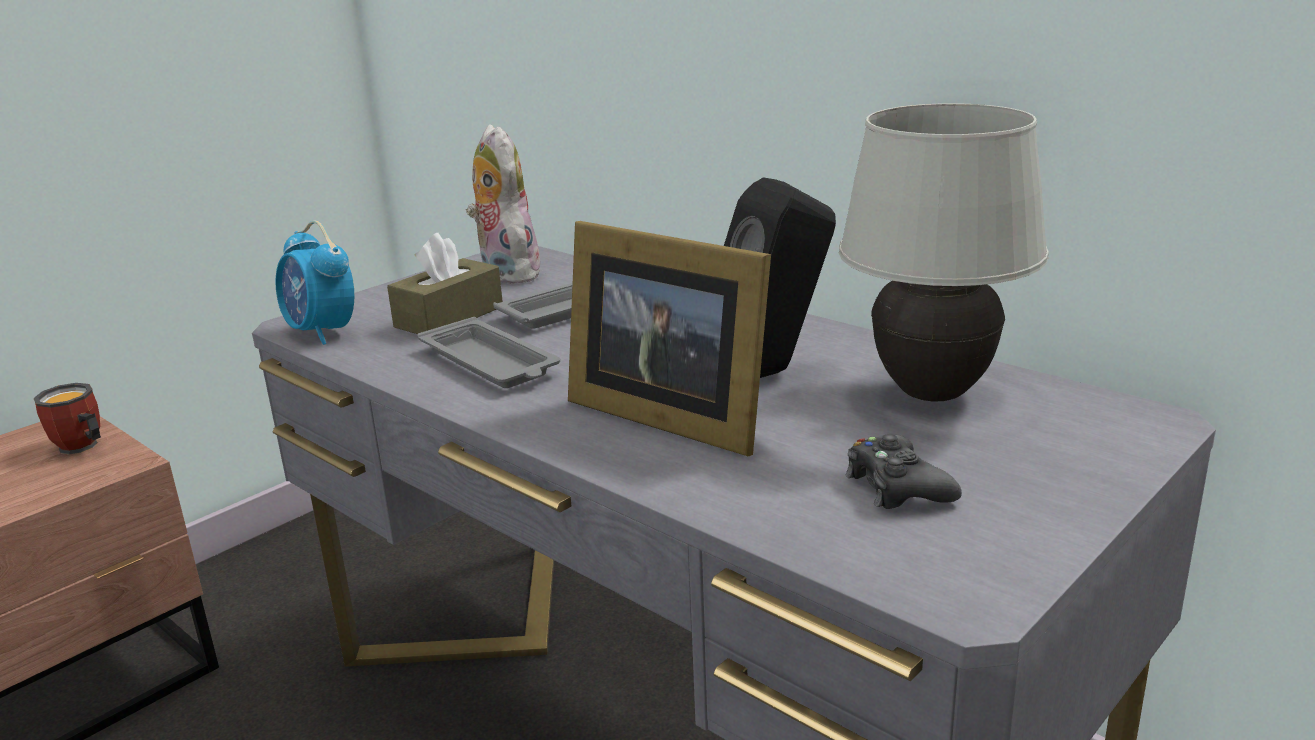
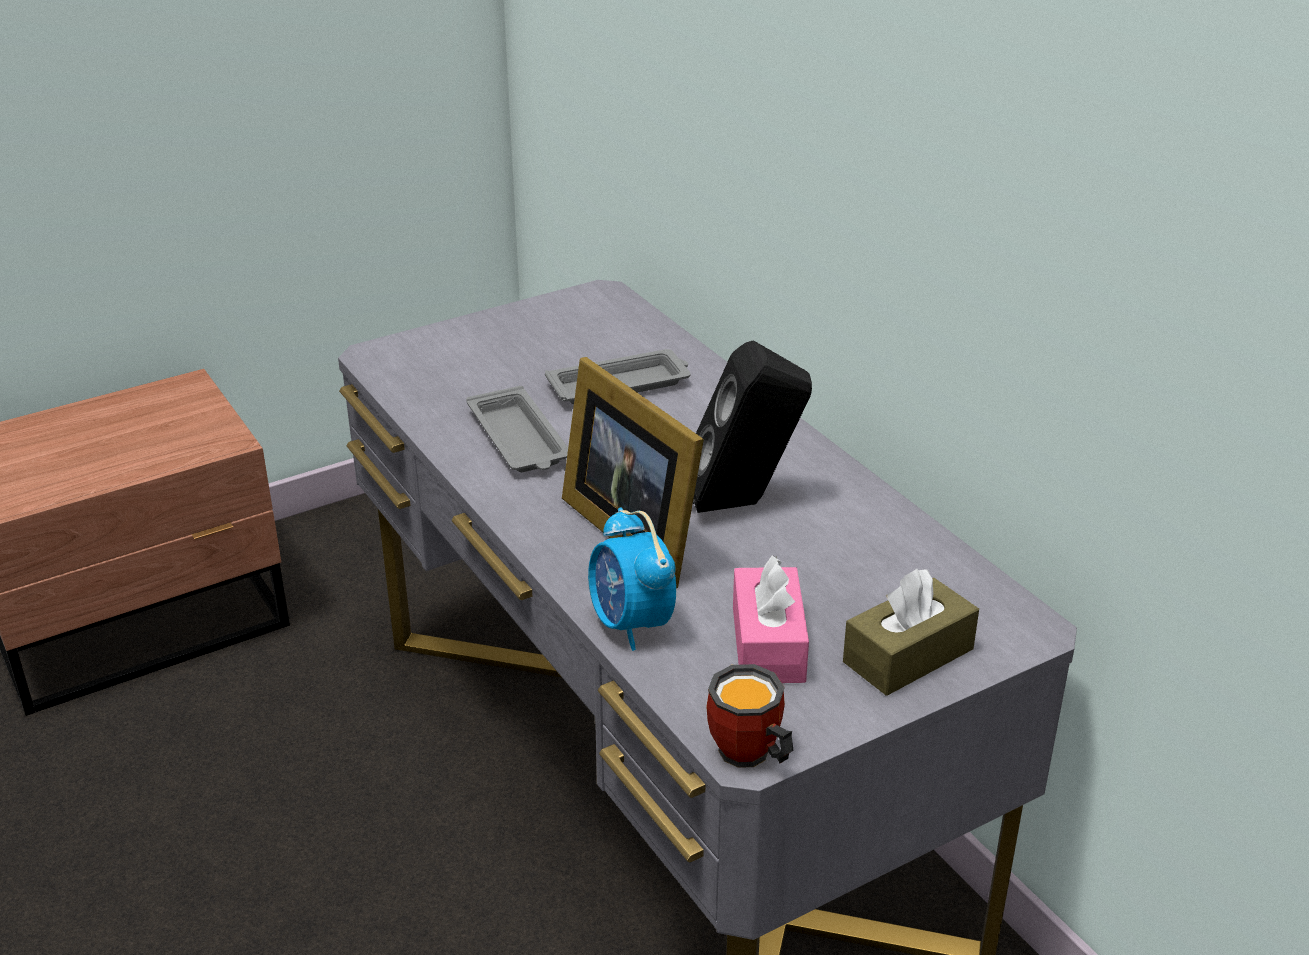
camera: 15 degrees right, 10 degrees up
(79, 448) = (192, 417): mug -> mug (748, 757)
(322, 332) = (395, 371): alarm clock -> alarm clock (631, 624)
(449, 317) = (508, 373): brown tissue box -> brown tissue box (908, 655)
(505, 273) = (580, 323): plush toy -> none
(897, 486) = (768, 644): black game controller -> pink tissue box
(933, 394) = (866, 557): white table lamp -> none

